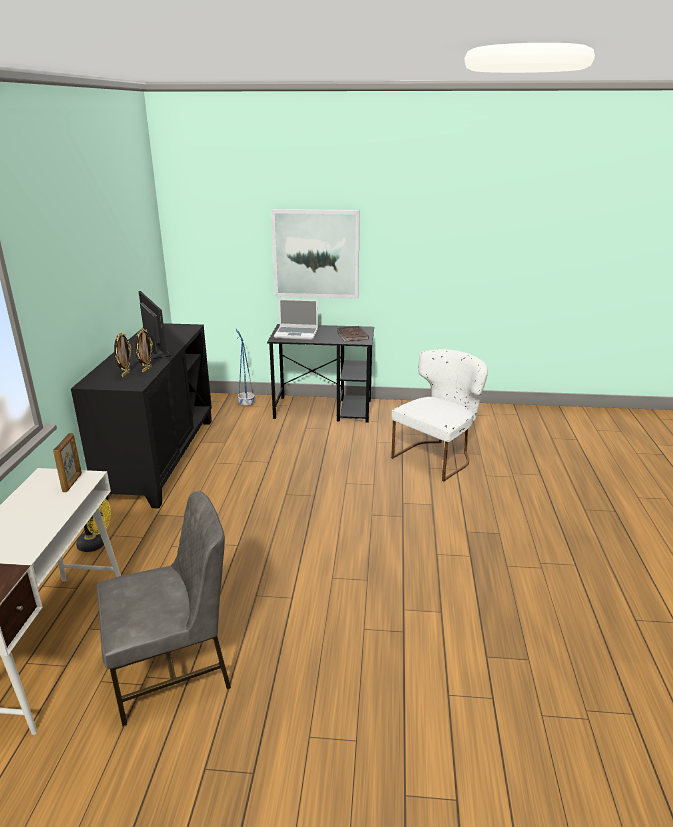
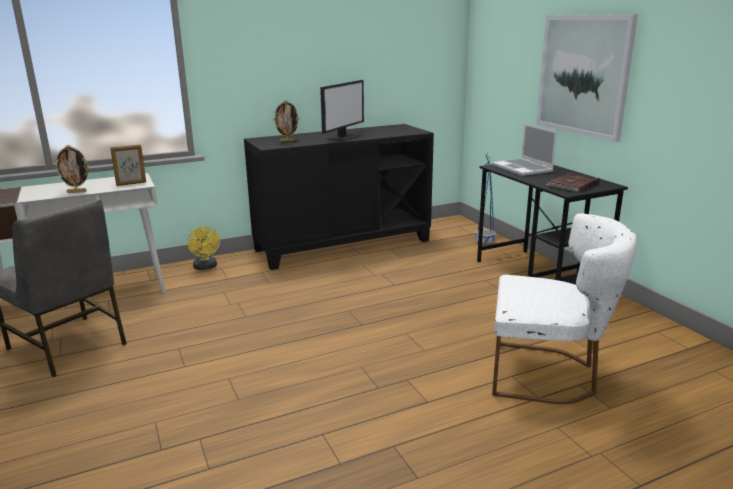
camera: 60 degrees right, 5 degrees down
(146, 369) = (304, 142): picture frame -> picture frame (77, 192)

